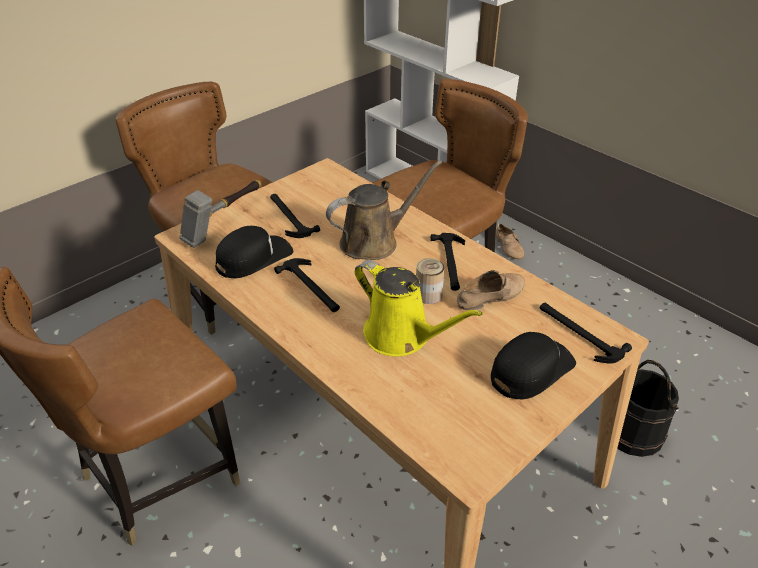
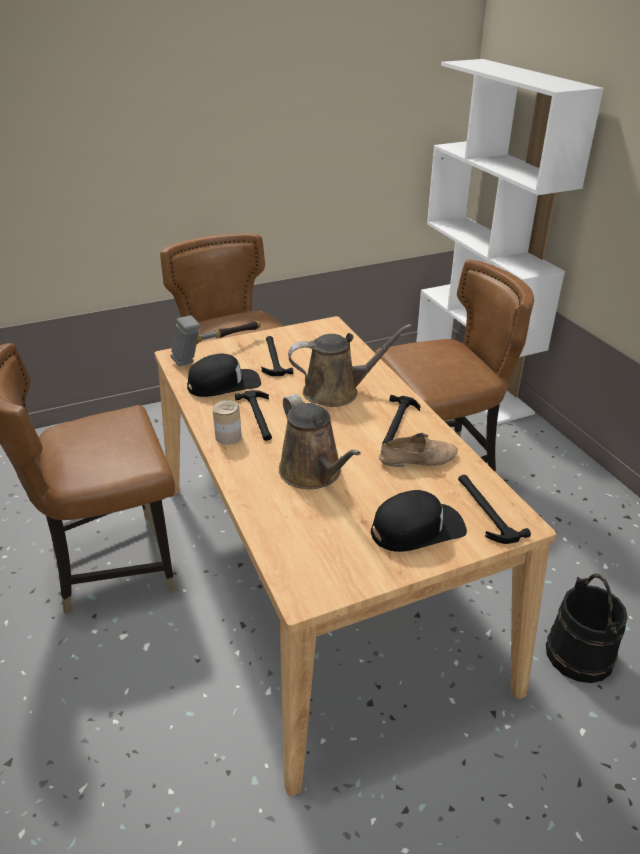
camera: 20 degrees right, 5 degrees down
(402, 336) = (313, 473): yellow watering can -> brown watering can
(428, 295) = (359, 445): can -> can (228, 436)
(509, 247) = (529, 447): beige shoe -> none

